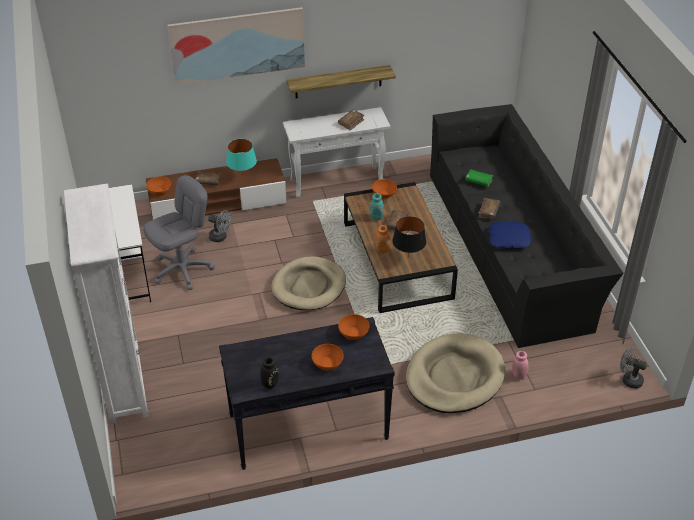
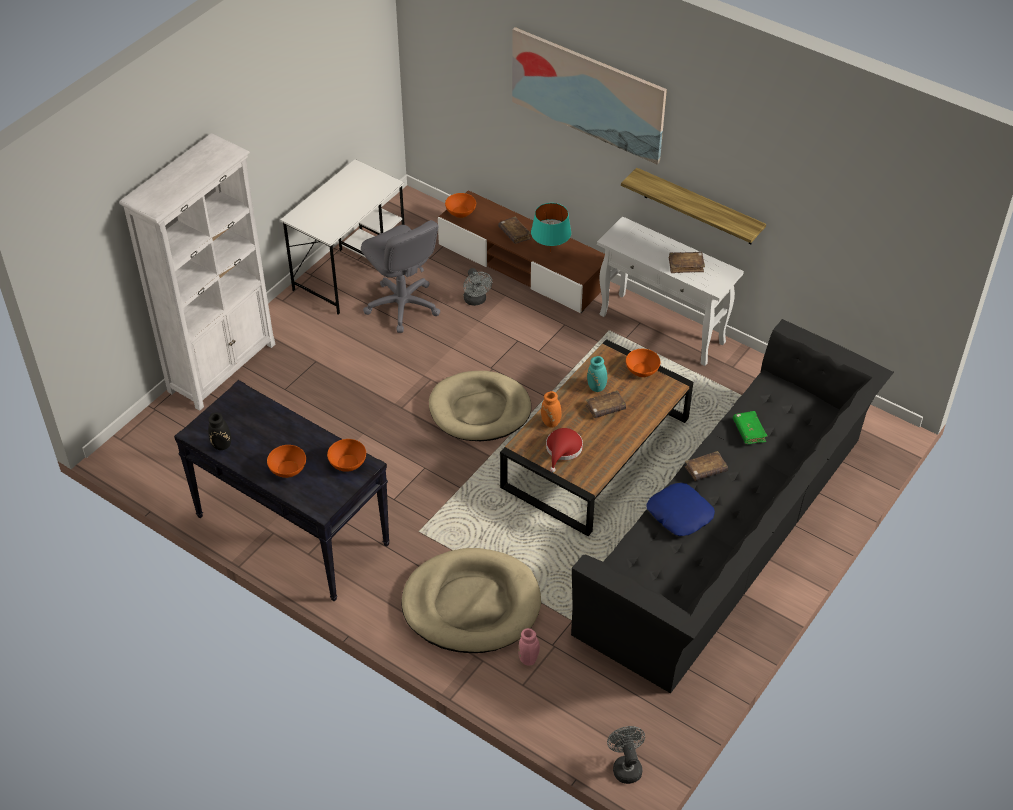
camera: 50 degrees right, 5 degrees up
(182, 270) = (402, 306): grey office chair -> grey office chair turned 45 degrees clockwise
(408, 257) = (563, 450): black table lamp -> red hat

